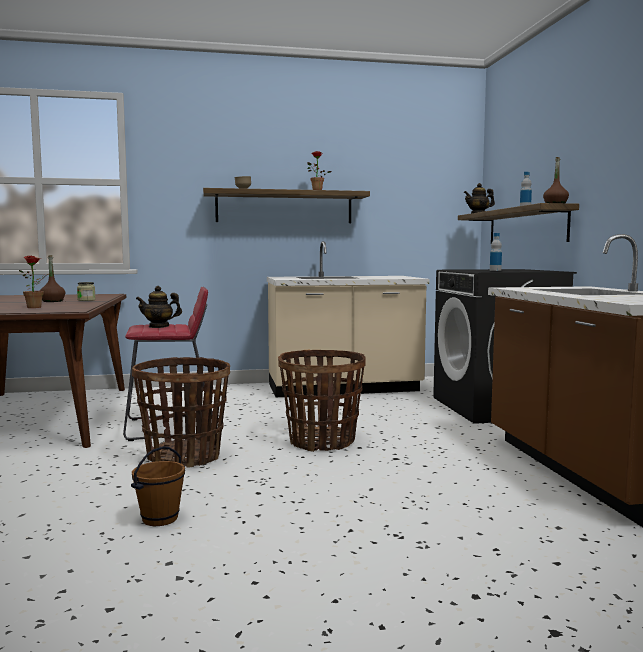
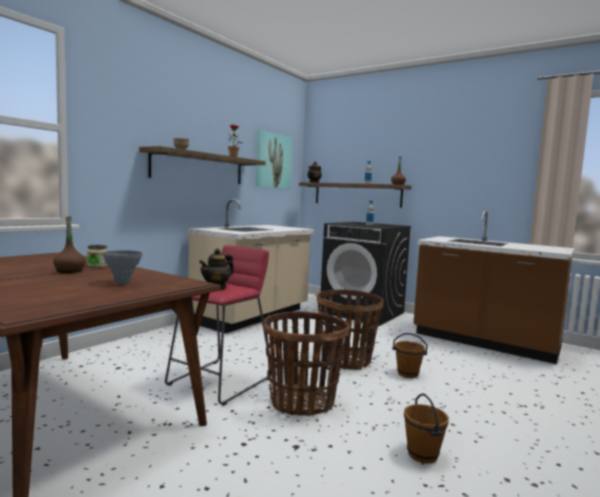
camera: 45 degrees left, 0 degrees up
(37, 307) = (123, 283): potted plant -> grey vase
(351, 469) = (407, 374): none -> brown bucket
(415, 189) = (273, 161): none -> picture

